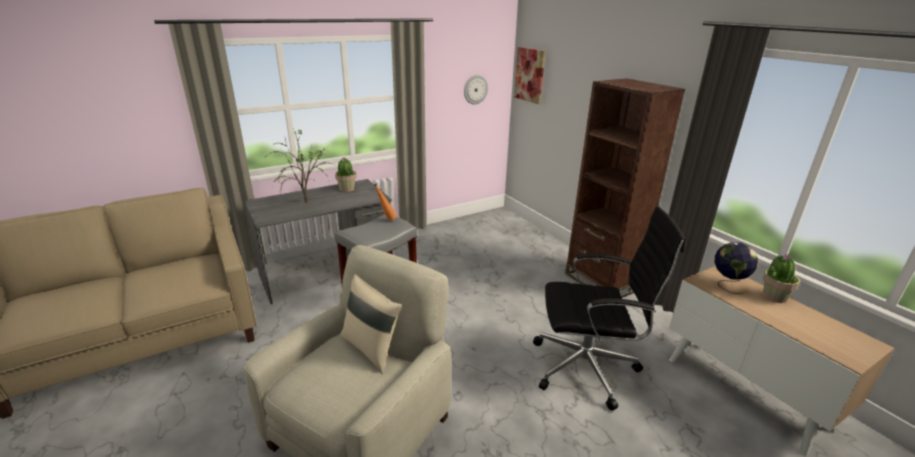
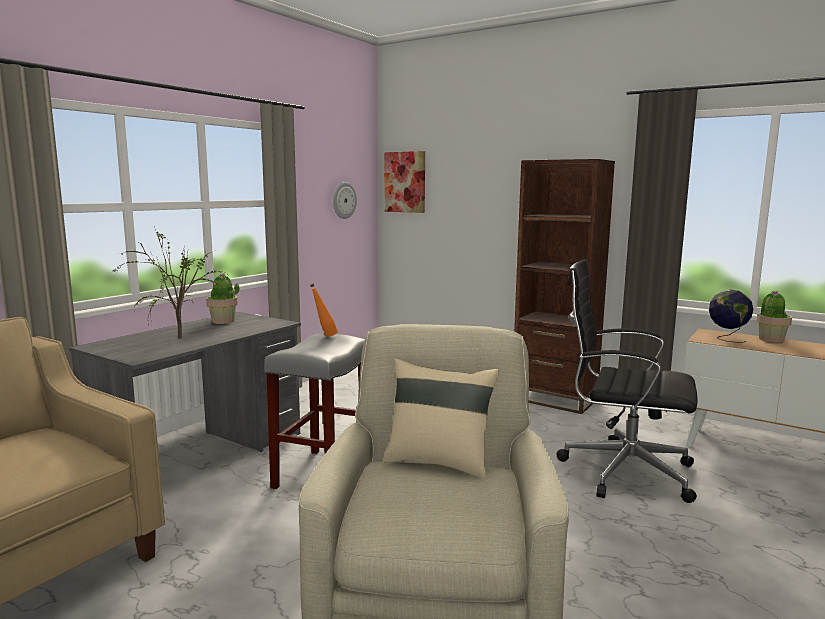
camera: 25 degrees left, 15 degrees down
(588, 368) = (622, 470): black office chair -> black office chair turned 135 degrees counterclockwise

